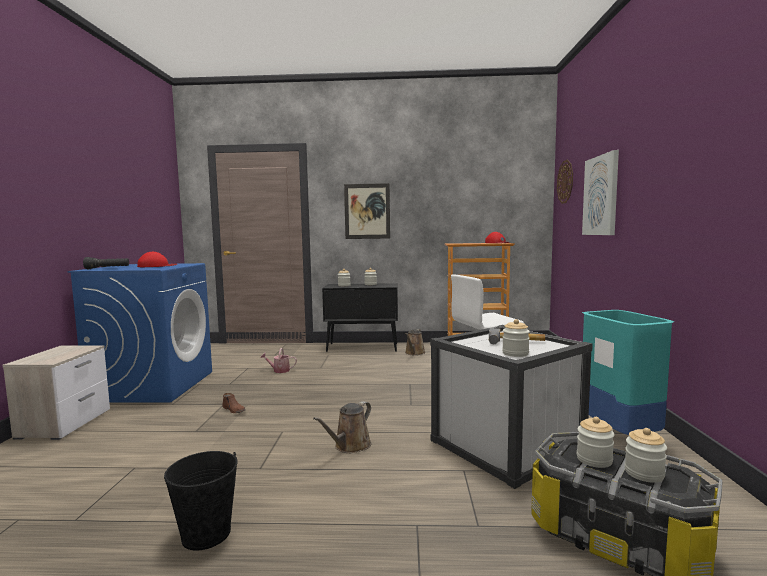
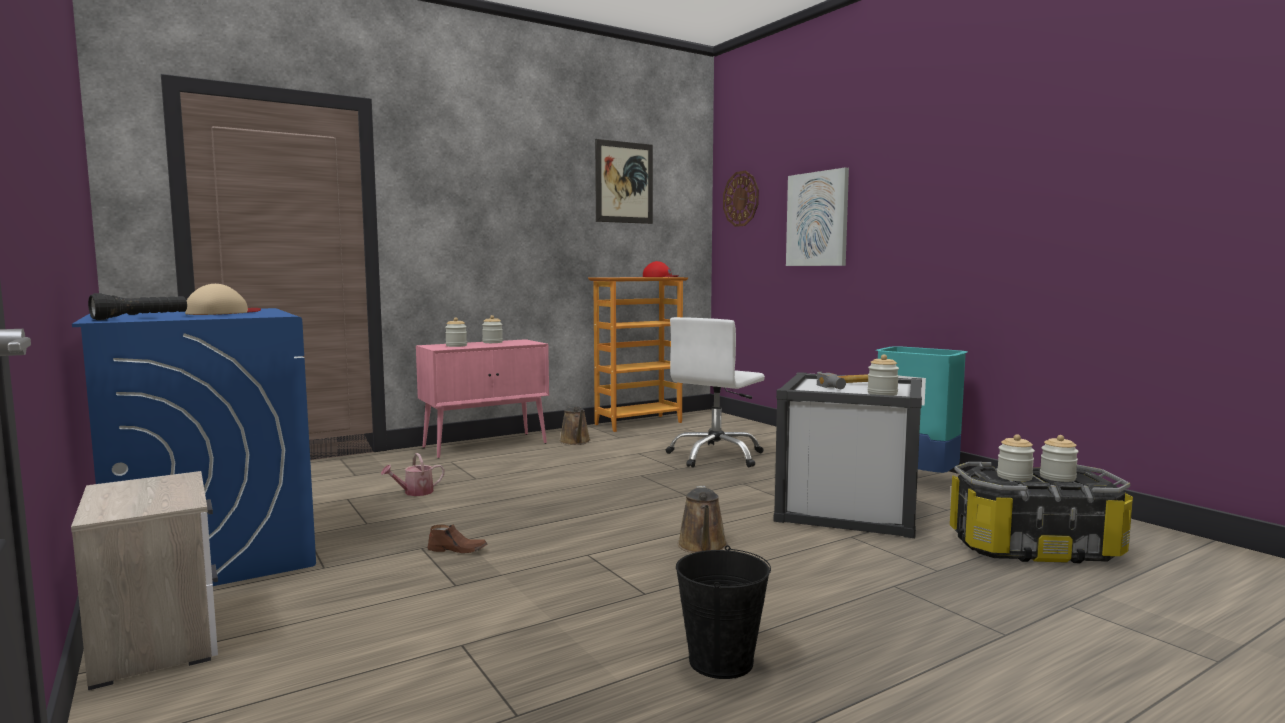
camera: 35 degrees left, 0 degrees up
(157, 266) = (223, 313): red cap -> beige cap
(363, 347) = (486, 445): black cabinet -> pink cabinet
(367, 211) = (476, 224): picture -> picture (624, 182)

